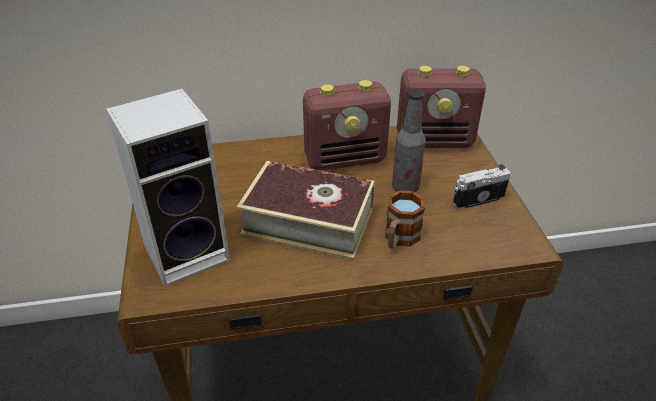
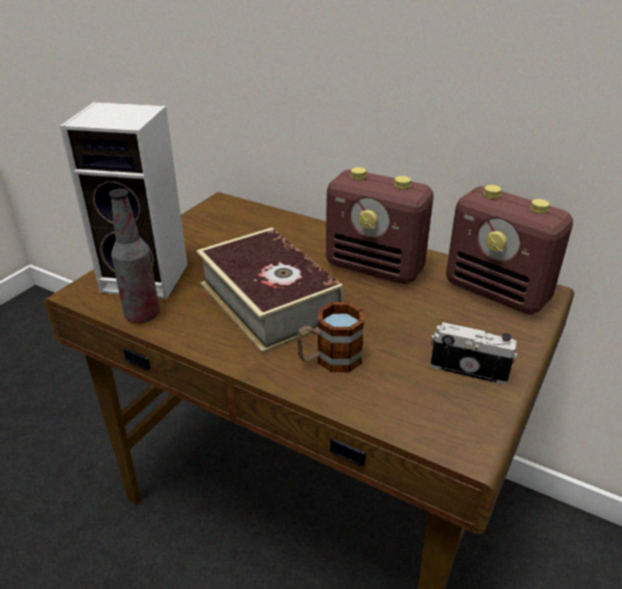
camera: 40 degrees right, 5 degrees down
(405, 187) = (401, 319): bottle -> bottle (142, 315)

